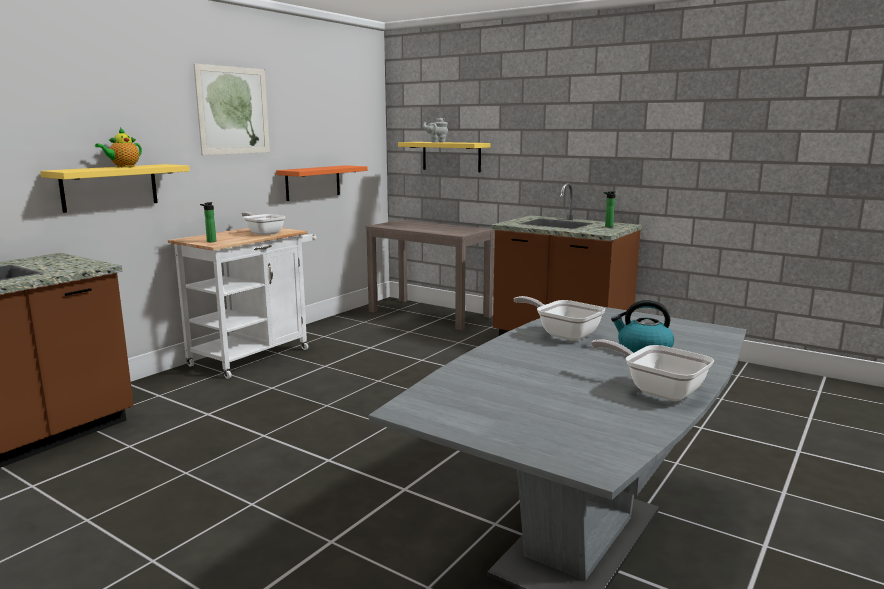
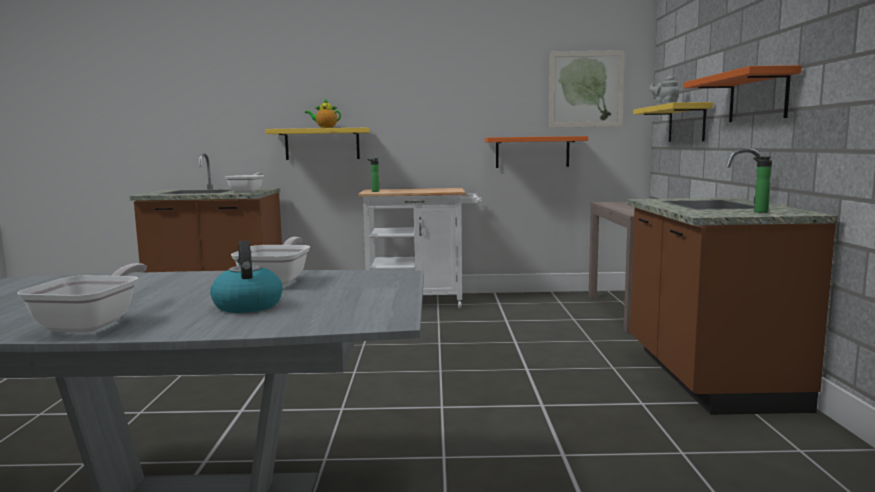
camera: 55 degrees right, 5 degrees down
(233, 110) = (440, 83): picture -> picture (586, 89)
(263, 233) = (430, 190): frying pan -> frying pan (248, 191)
(550, 145) = (757, 97): none -> orange shelf

